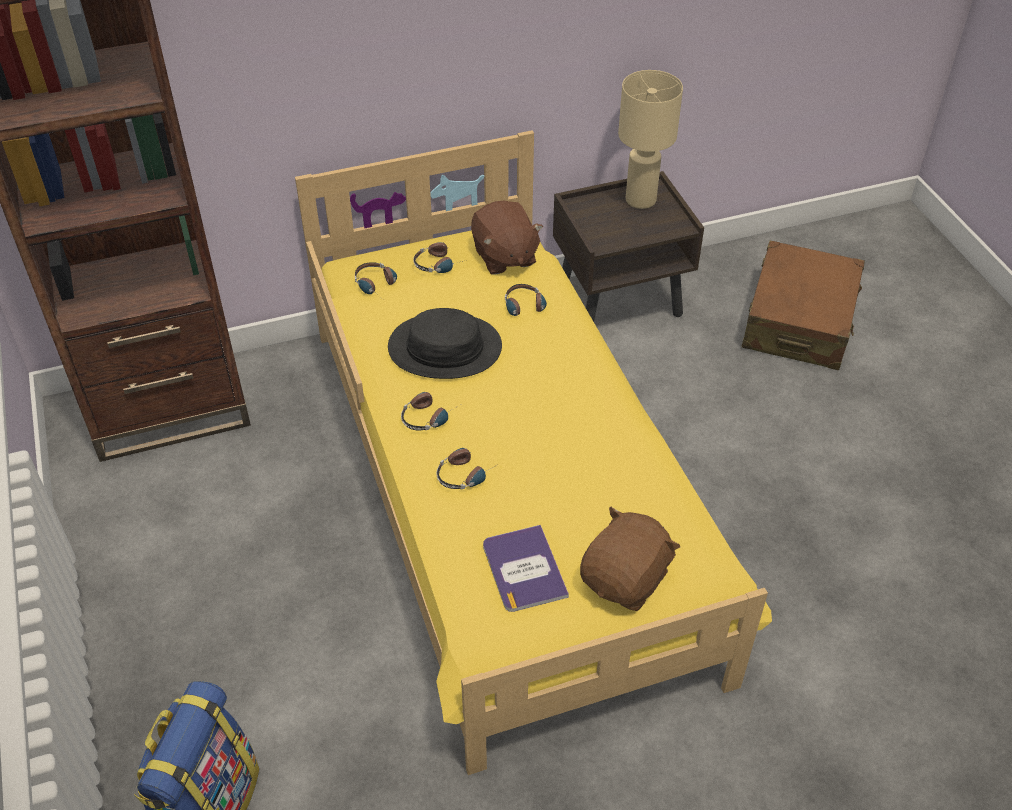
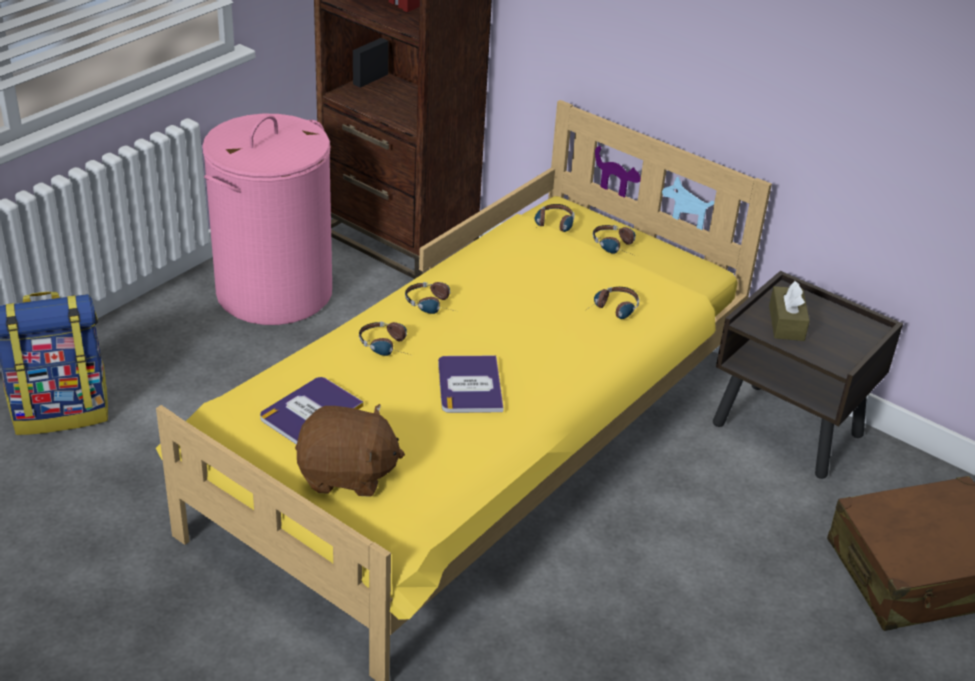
camera: 55 degrees right, 10 degrees down
(168, 541) = (274, 292): none -> pink laundry basket
(445, 348) = (518, 284): black hat -> none
(504, 257) = (667, 277): brown plush toy -> none
(561, 444) = (469, 385): none -> book
(615, 226) = (786, 323): none -> brown tissue box
(641, 200) = (845, 327): beige table lamp -> none

